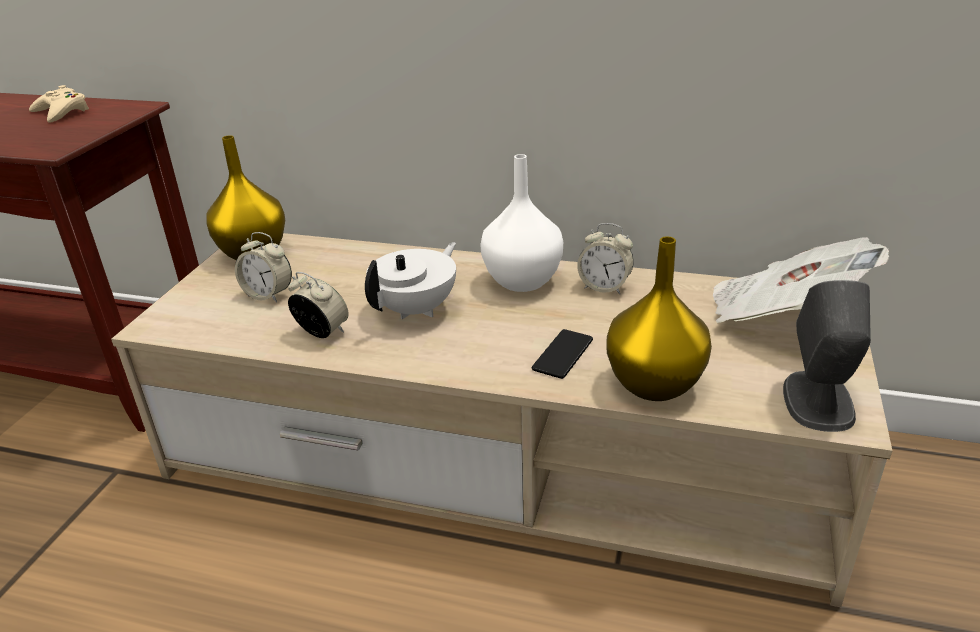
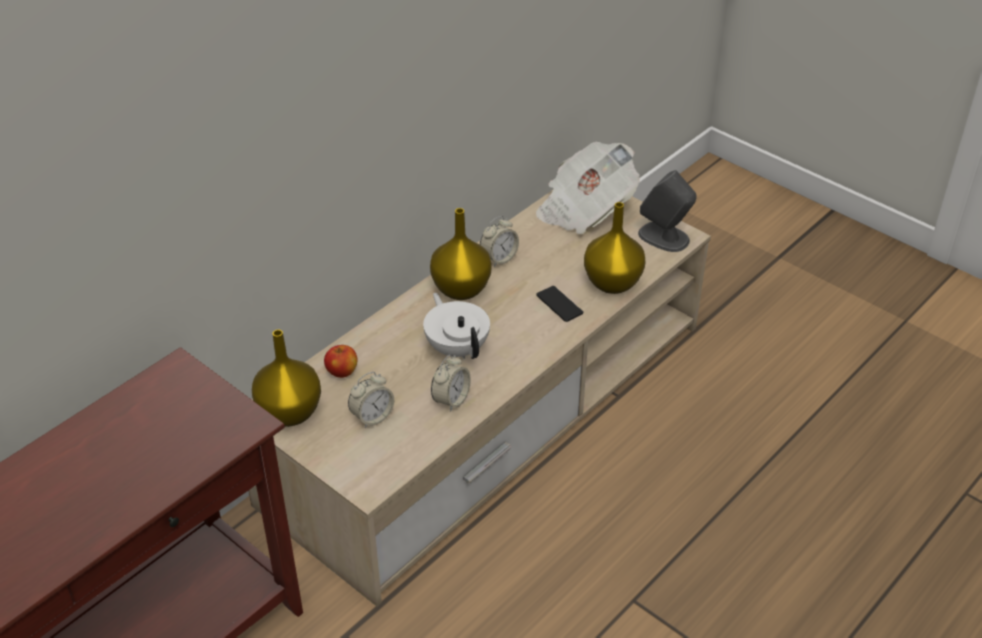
camera: 65 degrees left, 10 degrees up
(61, 112) = (140, 415): beige game controller -> none
(322, 332) = (451, 400): alarm clock -> alarm clock turned 150 degrees clockwise
(330, 259) = (342, 372): none -> apple
(523, 280) = (460, 288): white vase -> yellow vase

